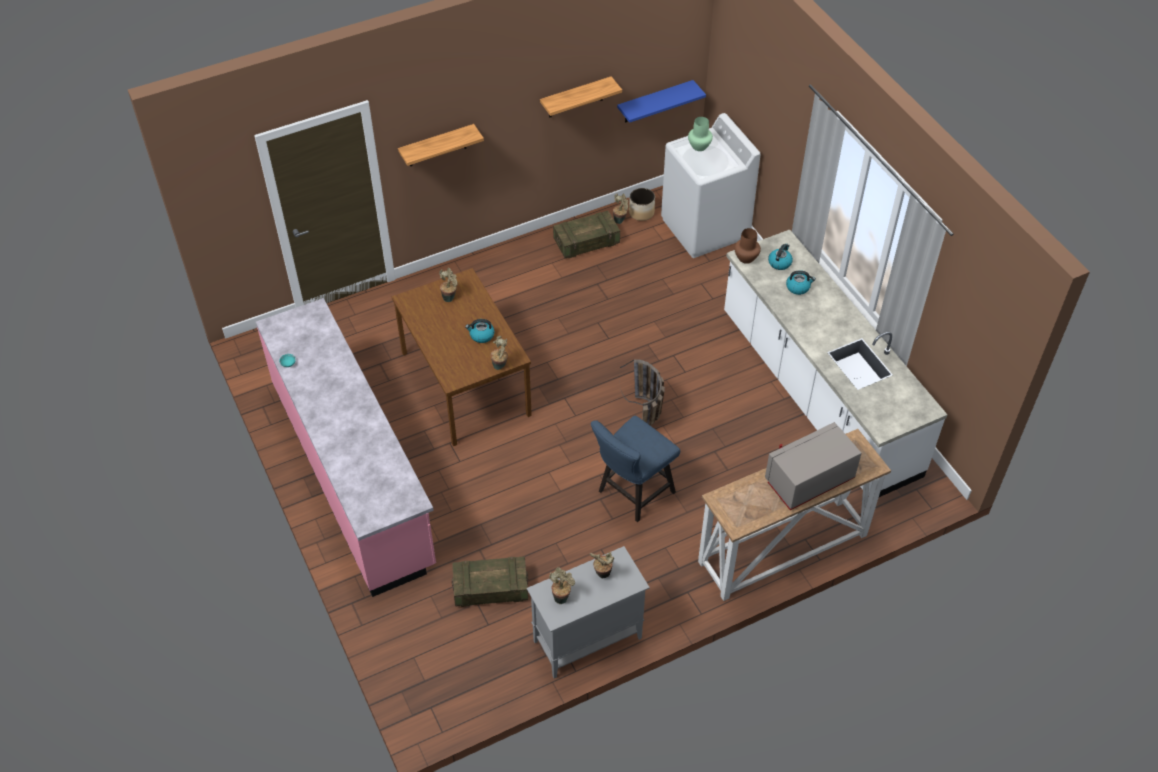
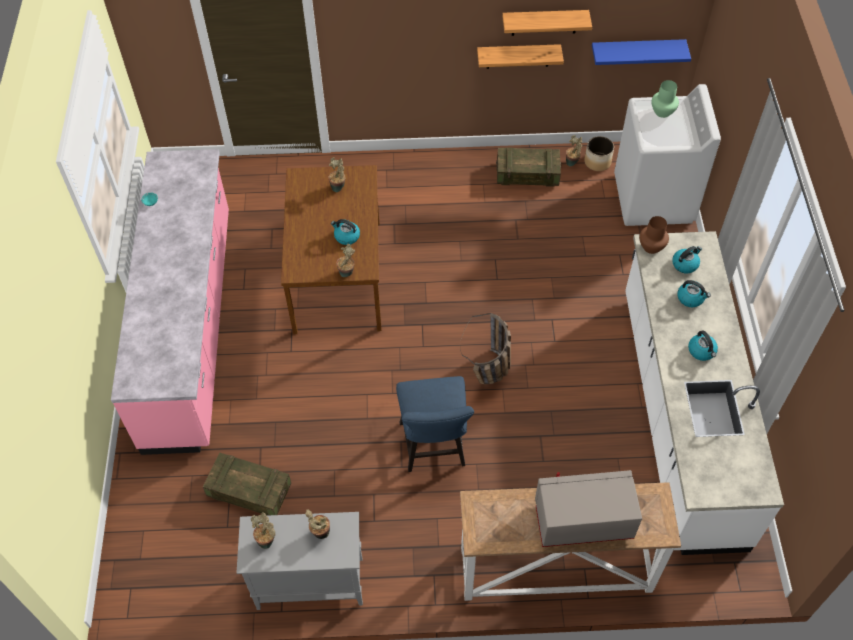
camera: 25 degrees right, 5 degrees up
(437, 146) = (382, 31): shelf -> shelf (518, 56)
(632, 494) = (434, 449): blue chair -> blue chair turned 75 degrees counterclockwise
(828, 324) = (702, 351): none -> kettle

